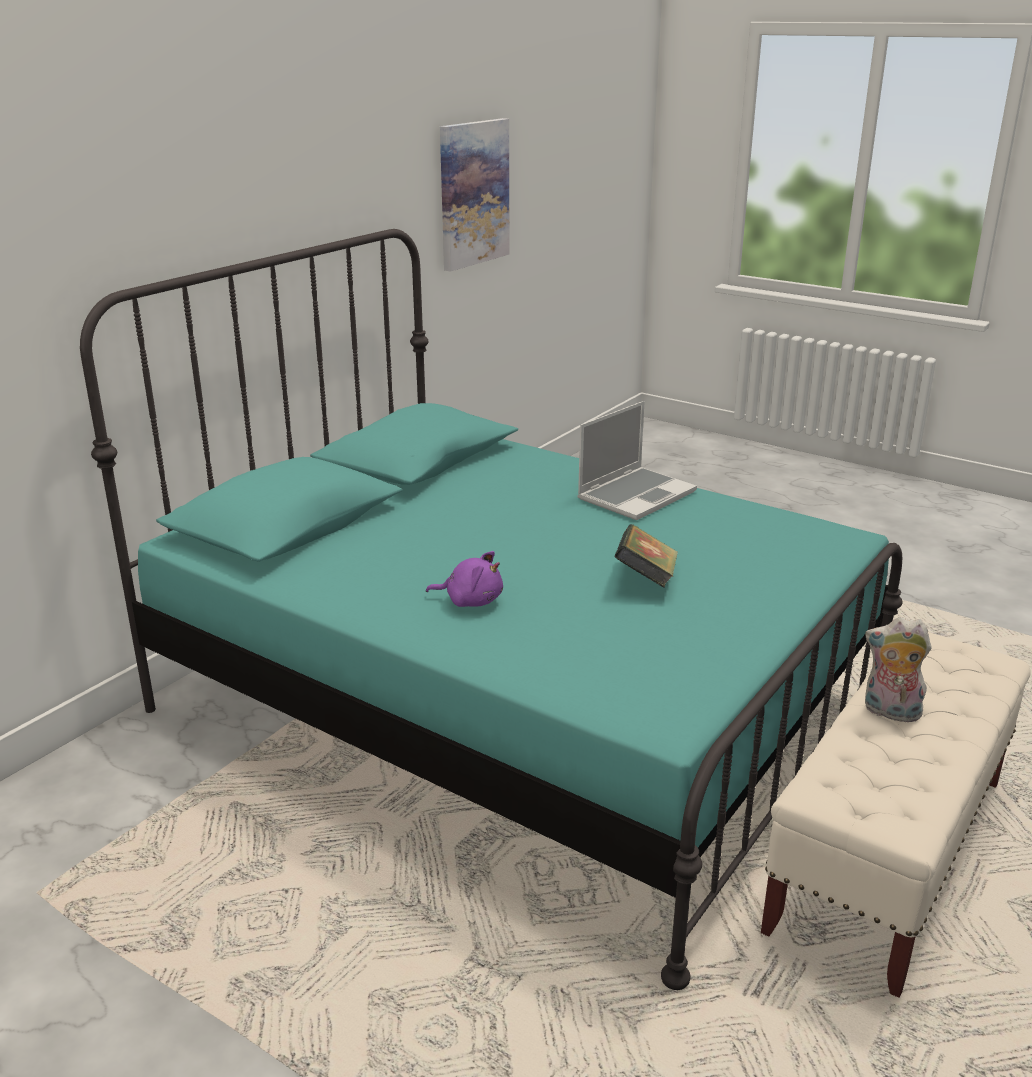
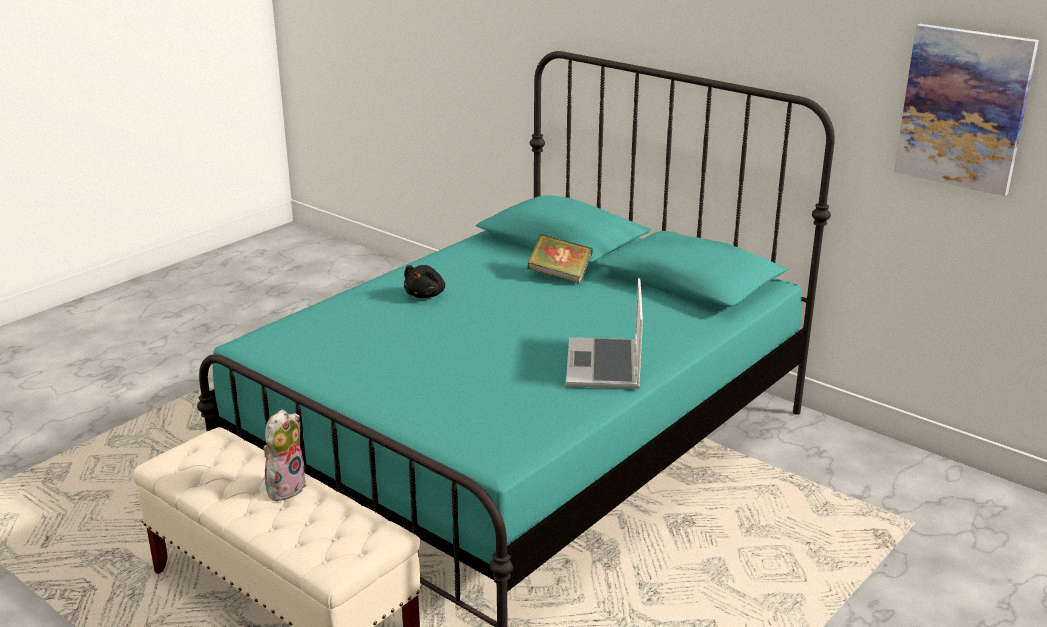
camera: 95 degrees right, 0 degrees up
(471, 601) = (426, 295): purple plush toy -> black plush toy
(636, 495) = (605, 366): laptop -> laptop turned 45 degrees clockwise
(645, 579) = (438, 355): book -> book (560, 275)

